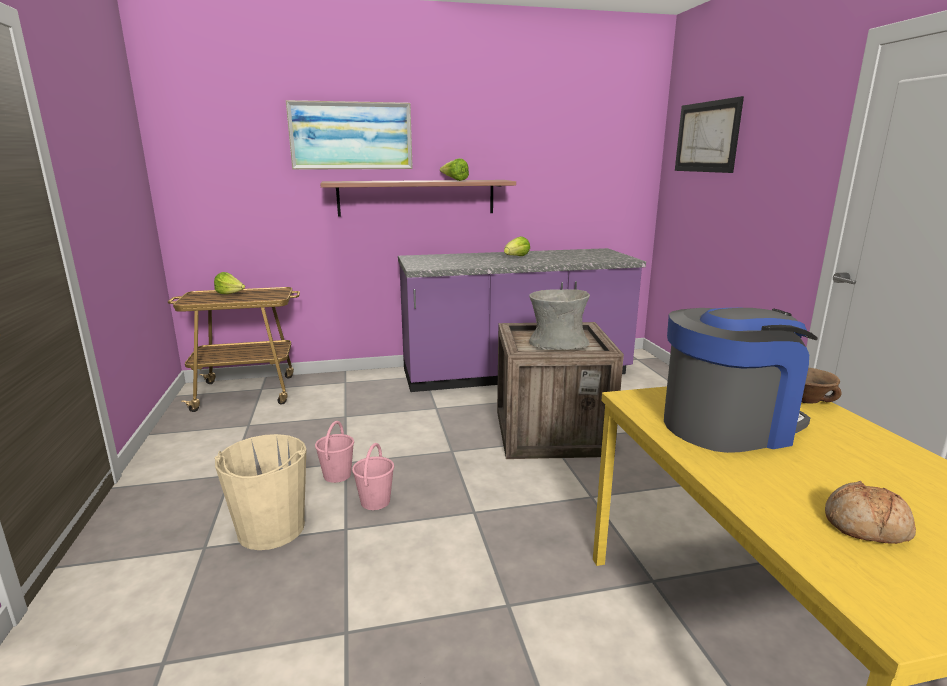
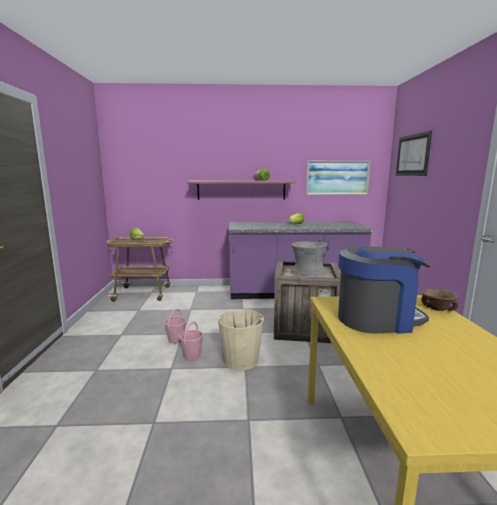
camera: 10 degrees right, 5 degrees down
(271, 529) = (132, 364): beige bucket -> beige bucket (241, 360)
(351, 136) = (206, 156): picture -> picture (337, 178)
(866, 527) = (433, 380): bread -> none

